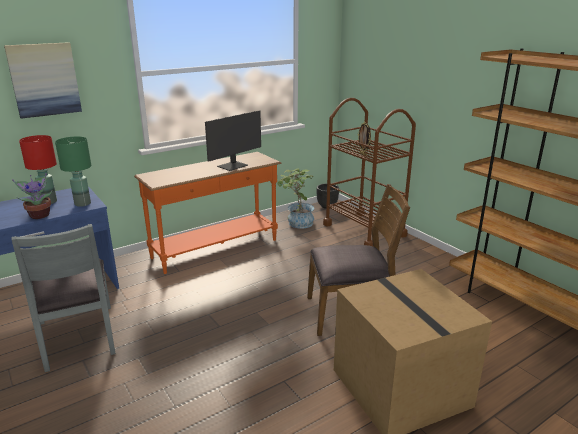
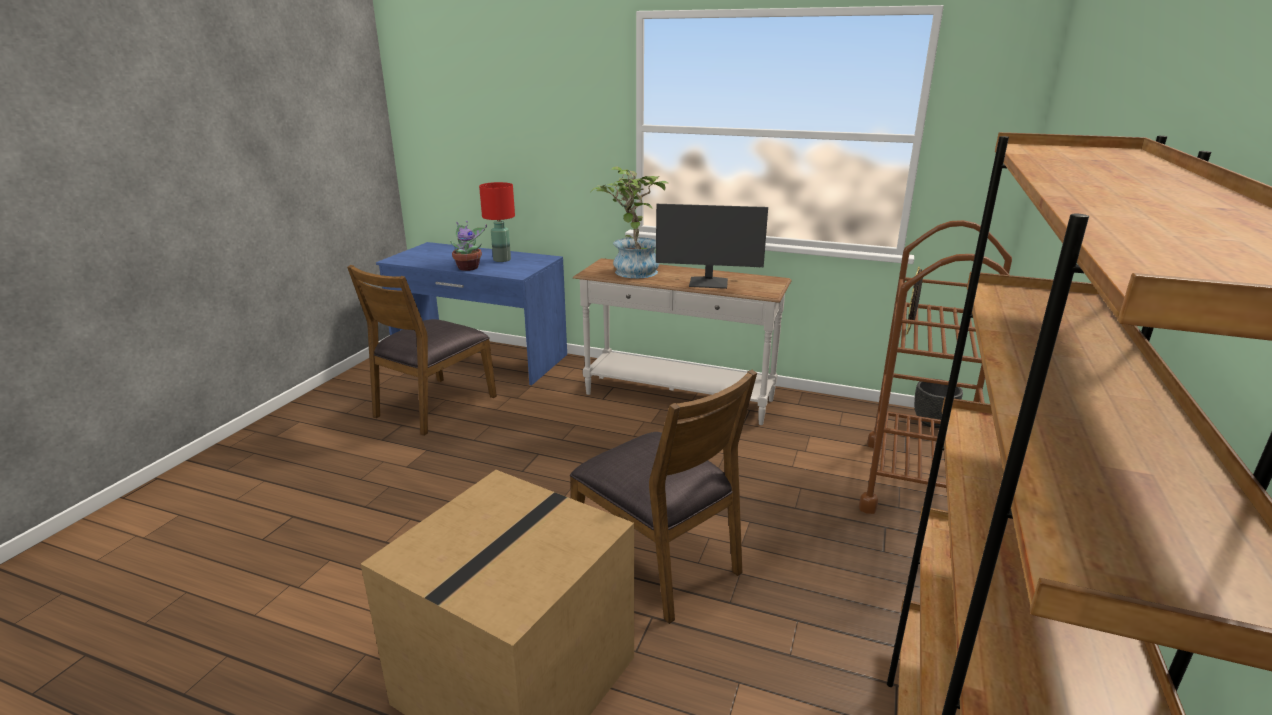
camera: 55 degrees right, 0 degrees up
(44, 79) = (535, 121): picture -> none
(78, 337) = (434, 406): grey chair -> brown chair
(83, 204) = (515, 270): green table lamp -> none
(216, 249) = (678, 398): orange console table -> white console table
(296, 223) = (834, 420): potted plant -> potted plant (632, 270)

